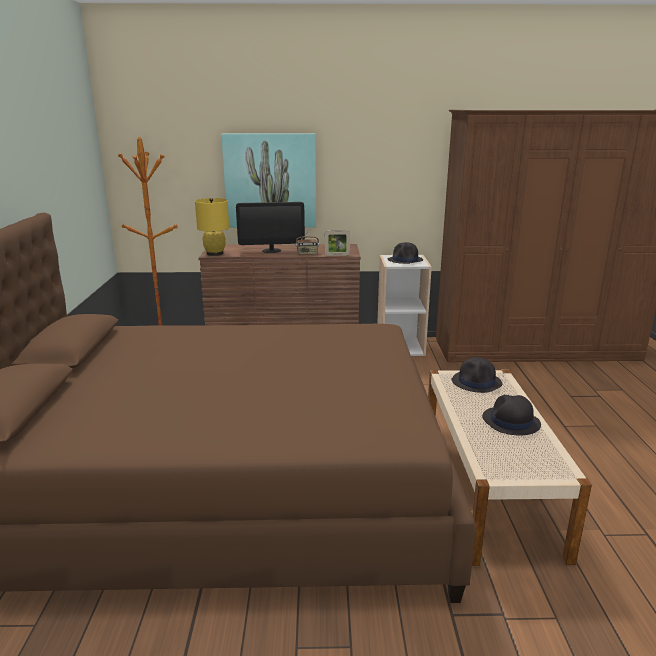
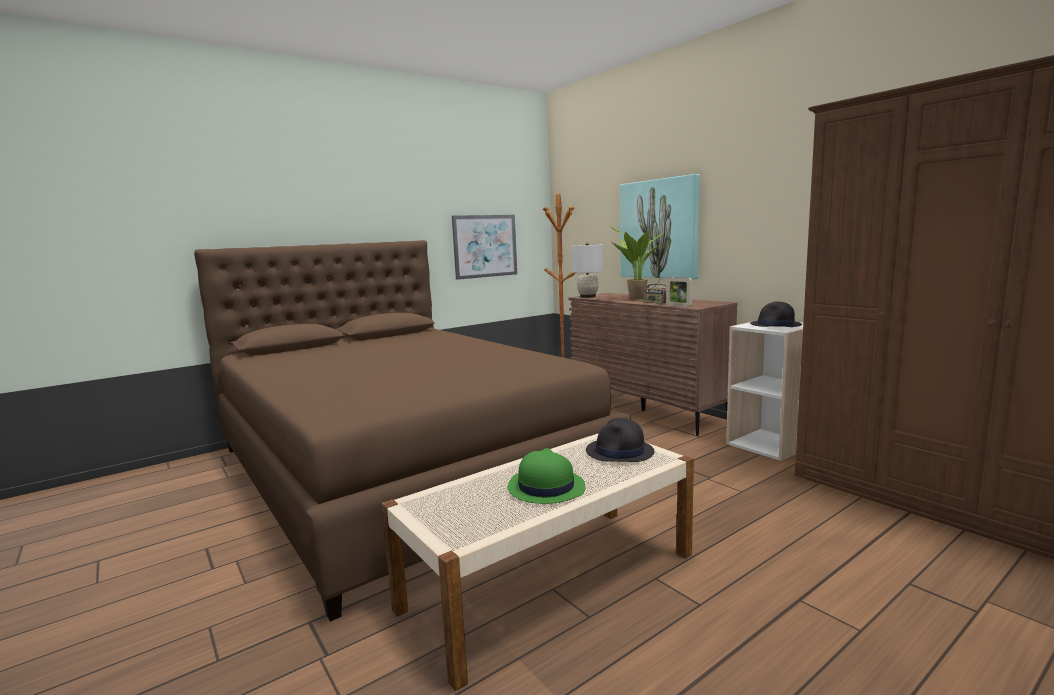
camera: 55 degrees right, 10 degrees down
(70, 207) = (485, 246): none -> picture
(215, 253) = (587, 296): yellow table lamp -> white table lamp
(271, 250) = (636, 299): monitor -> potted plant
(510, 422) = (545, 487): black hat -> green hat

